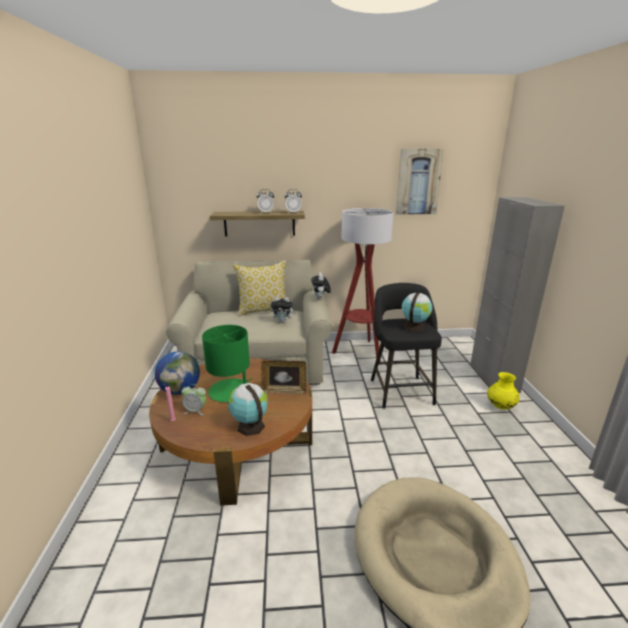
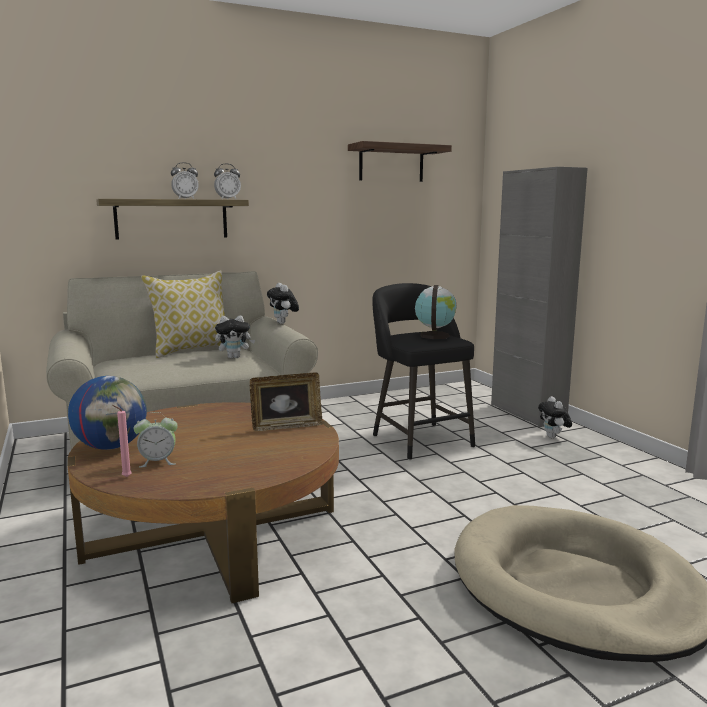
camera: 20 degrees left, 10 degrees down
(230, 391) = (200, 436): green table lamp -> none
(249, 425) = (262, 463): globe -> none
(360, 352) = (338, 410): floor lamp -> none
(418, 182) = (391, 163): picture -> shelf
(500, 406) = (553, 437): yellow vase -> plush toy

